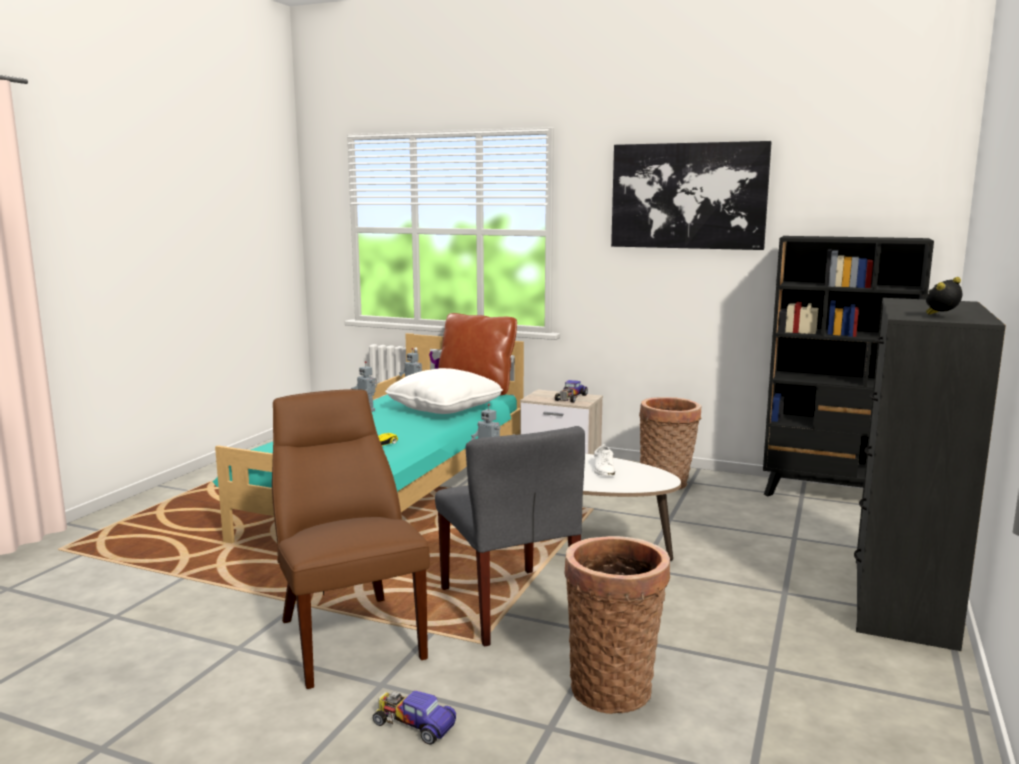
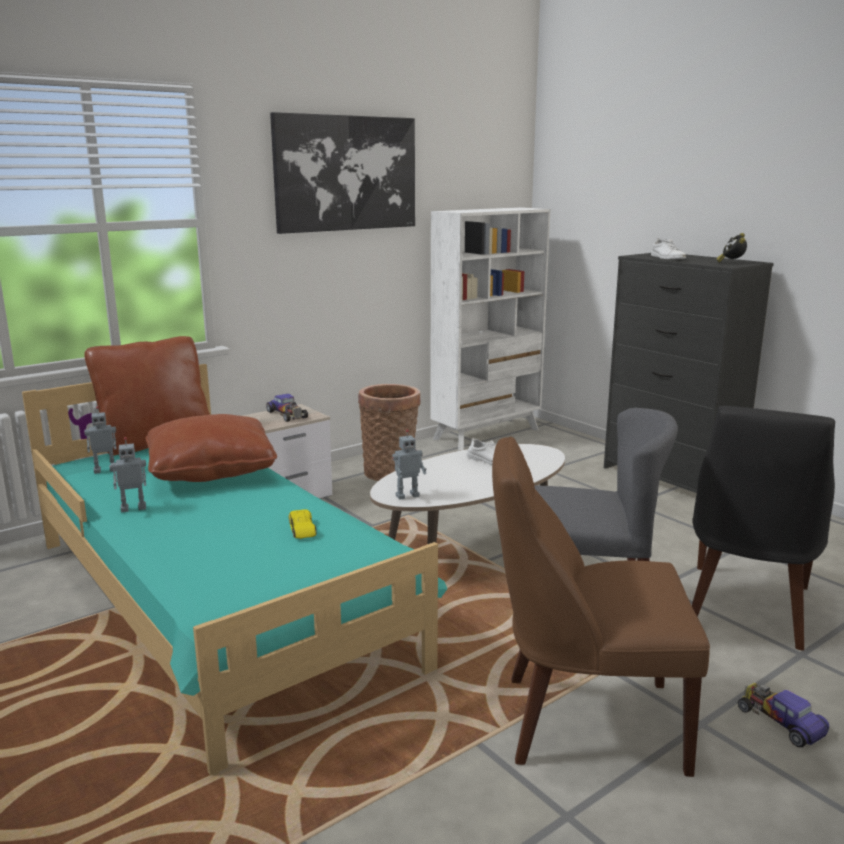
camera: 60 degrees left, 5 degrees up
(414, 724) = (780, 721): toy car -> toy car turned 90 degrees clockwise
(444, 409) = (211, 470): white pillow -> brown pillow
(613, 686) = (746, 609): basket -> black chair
(831, 495) = (487, 434): black bookcase -> white bookcase
(912, 305) = (667, 258): none -> white shoe

